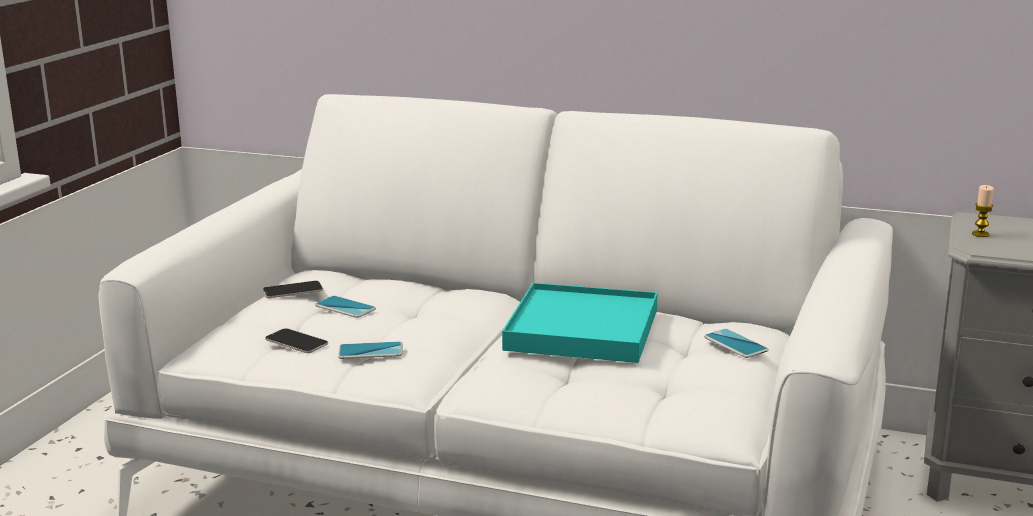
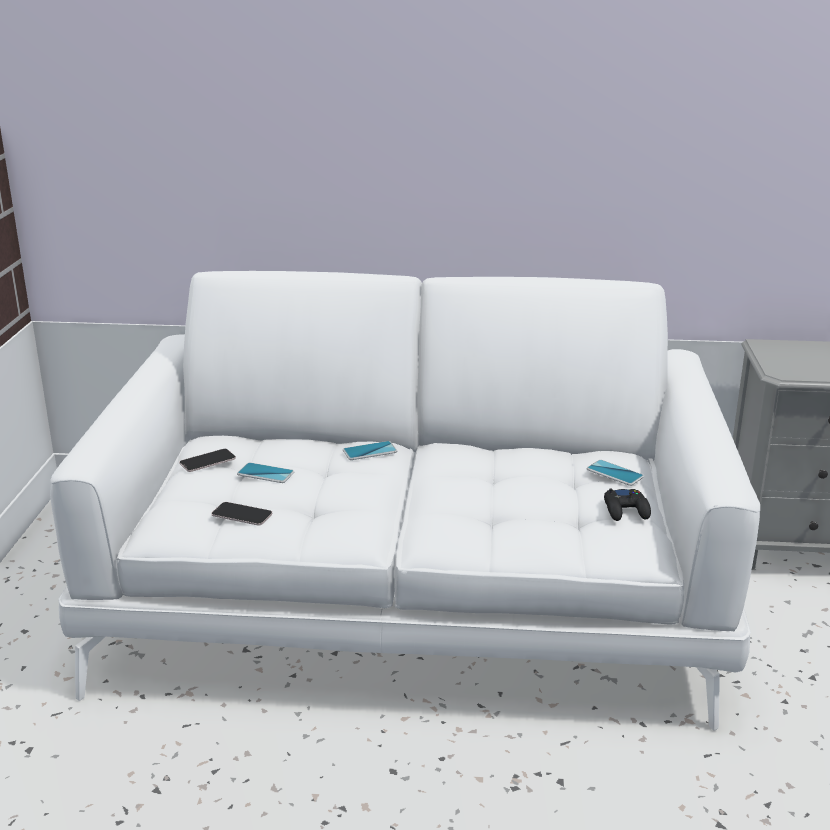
camera: 15 degrees left, 5 degrees up
(370, 351) = (314, 516): phone -> phone (370, 451)
(582, 330) = (486, 474): turquoise tray -> none
(724, 381) = (626, 510): none -> black game controller
(980, 234) = (777, 359): candle -> none

